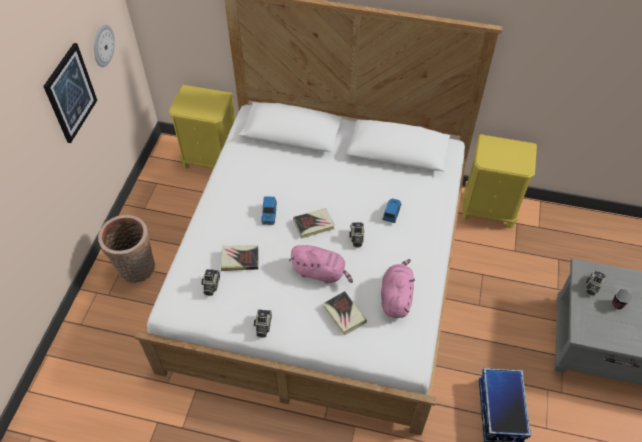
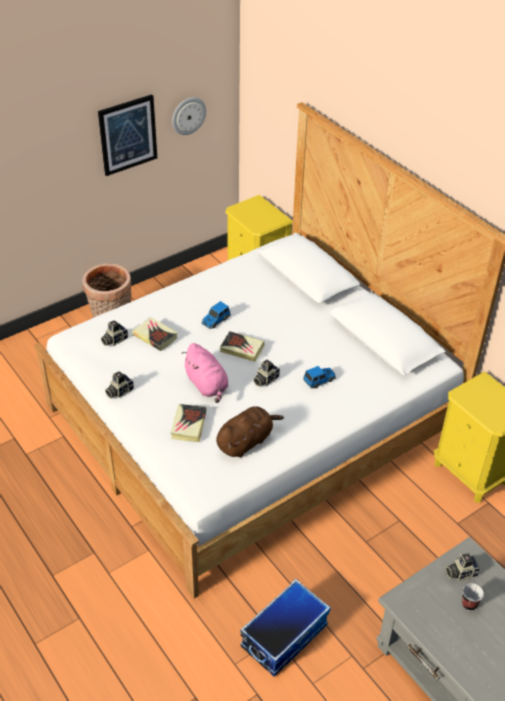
camera: 40 degrees right, 10 degrees down
(396, 297) = (246, 441): pink plush toy -> brown plush toy

